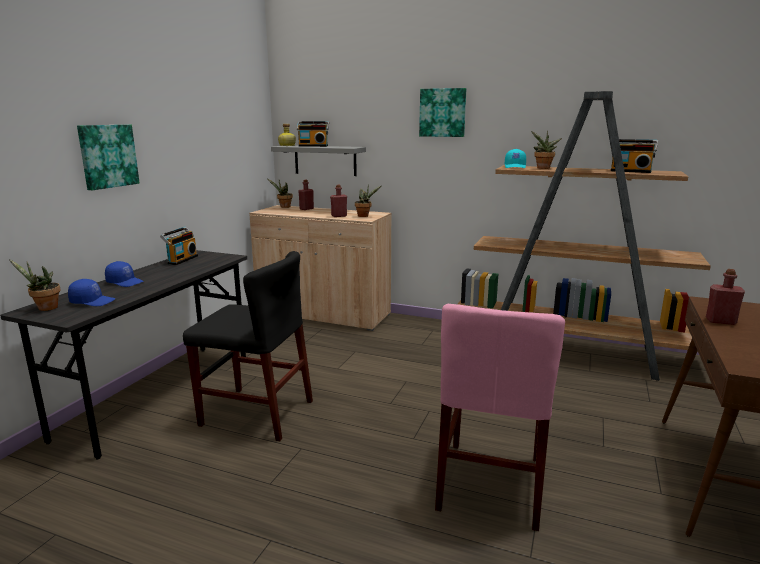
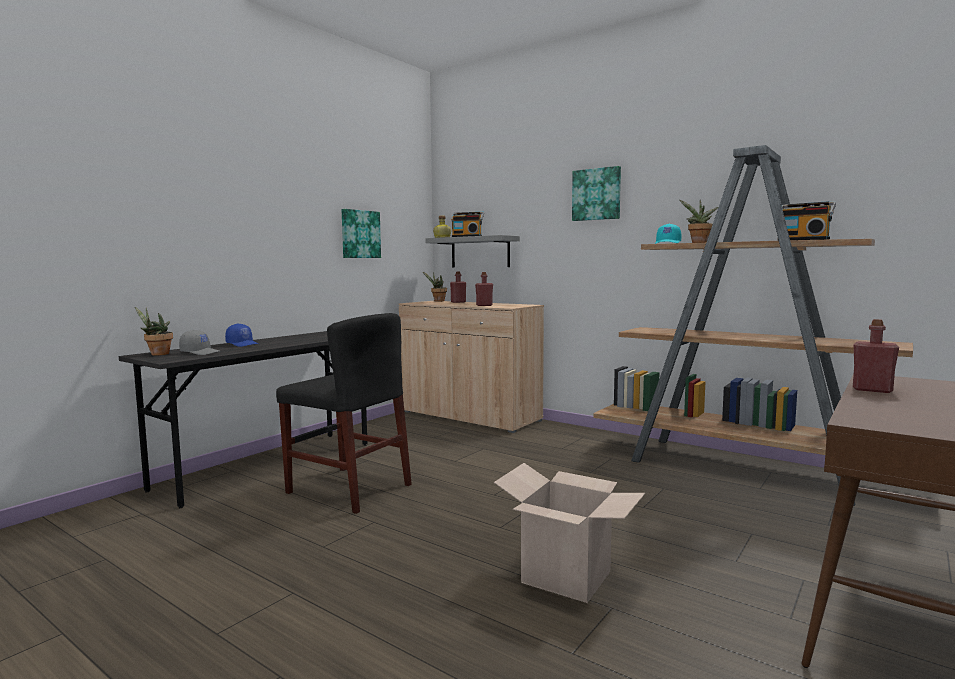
camera: 15 degrees right, 10 degrees down
(93, 301) = (201, 352): blue cap -> grey cap
(107, 156) = (246, 228): picture -> picture (360, 234)
(181, 260) = (310, 335): radio -> none
(364, 216) = (511, 305): potted plant -> none
(490, 482) = (566, 577): pink chair -> cardboard box

